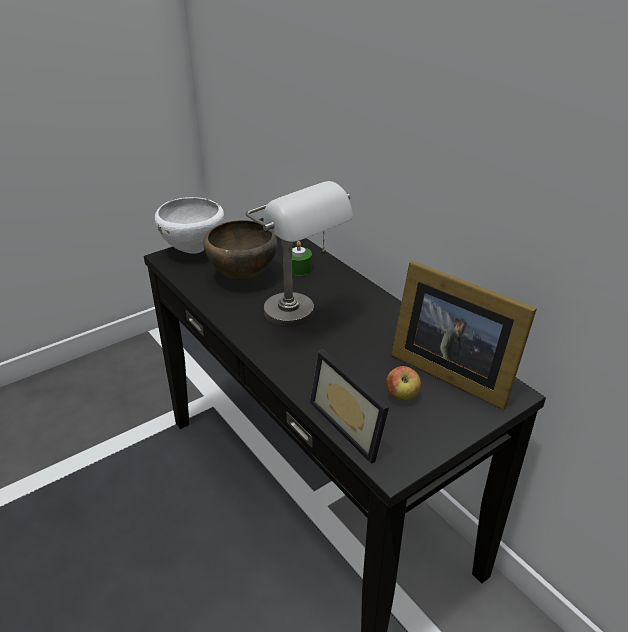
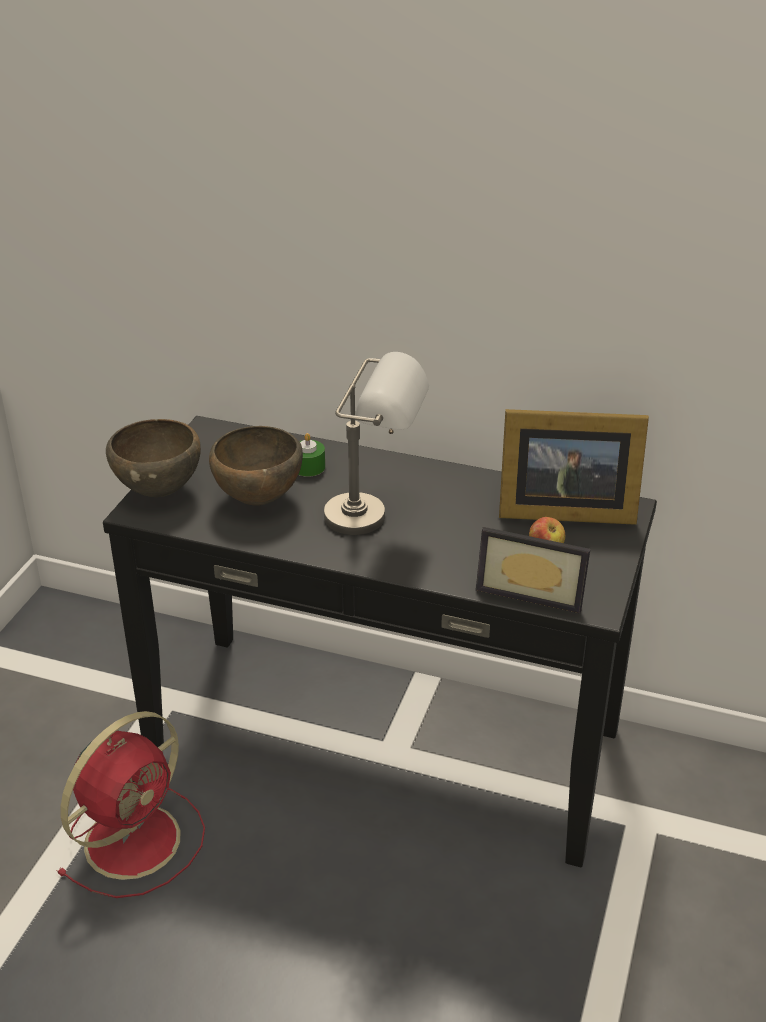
camera: 35 degrees left, 0 degrees up
(124, 473) = (136, 838): none -> red fan
(194, 250) = (160, 491): white bowl -> brown bowl

